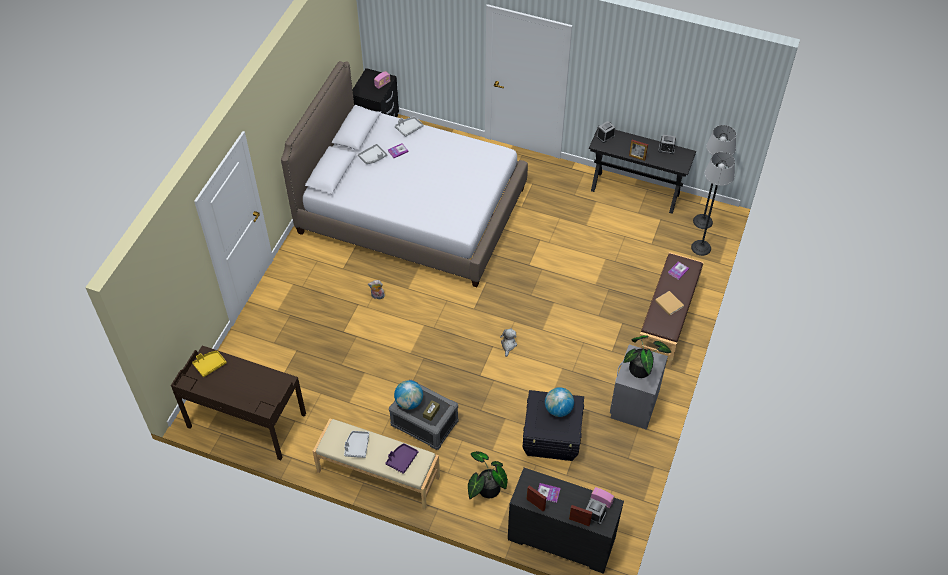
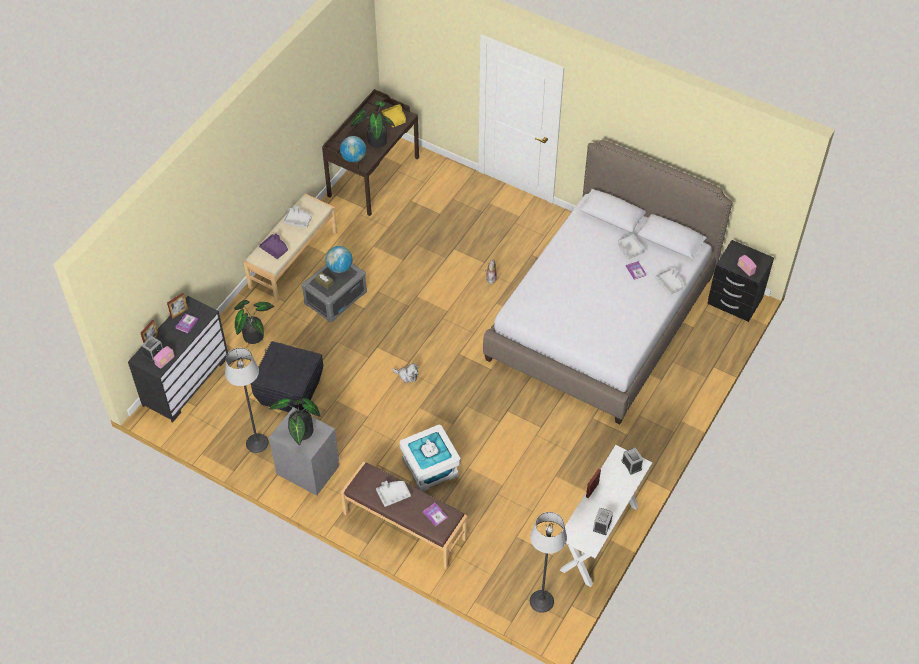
camera: 100 degrees right, 0 degrees up
(245, 377) = (375, 140): none -> potted plant
(558, 409) = (292, 372): globe -> globe (353, 158)
(604, 311) = (429, 468): none -> white storage box
(635, 192) = (599, 538): black console table -> white console table
(668, 303) = (393, 494): beige book -> grey tray
(701, 247) = (501, 588): floor lamp -> floor lamp (257, 443)

